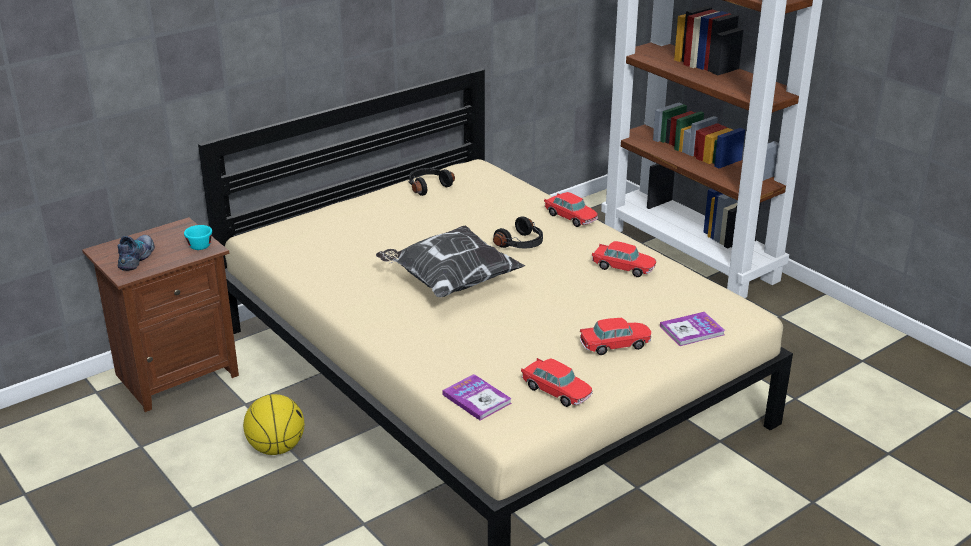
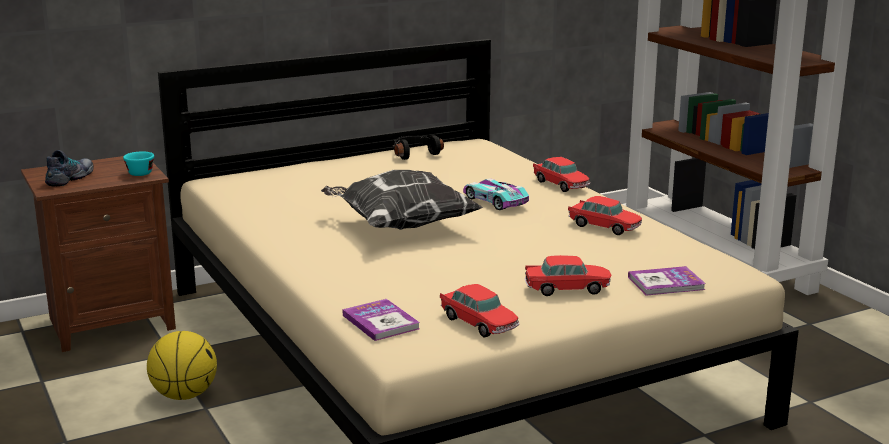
camera: 10 degrees right, 10 degrees down
(521, 244) = (495, 201): black headphones -> toy car

